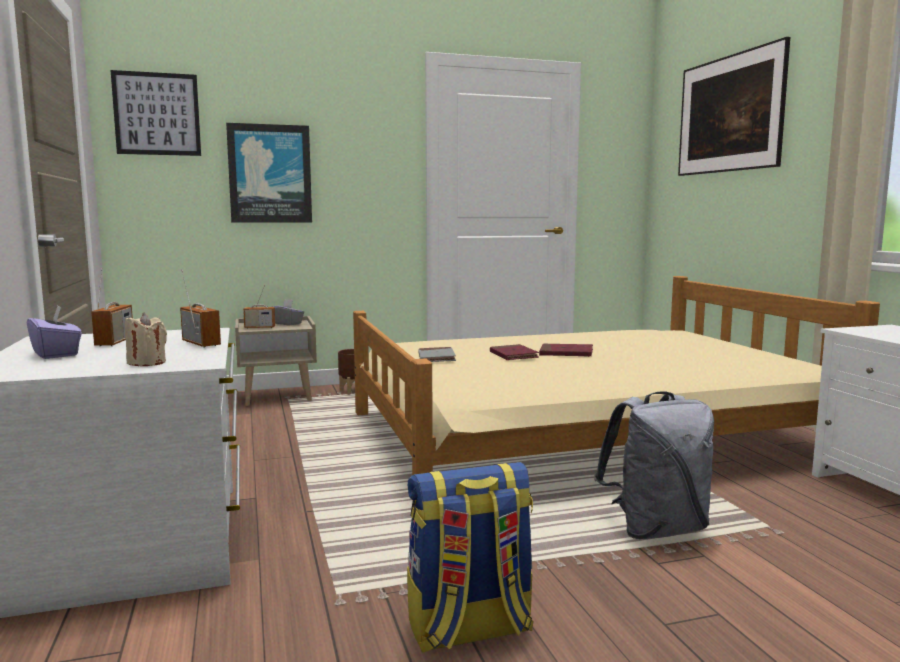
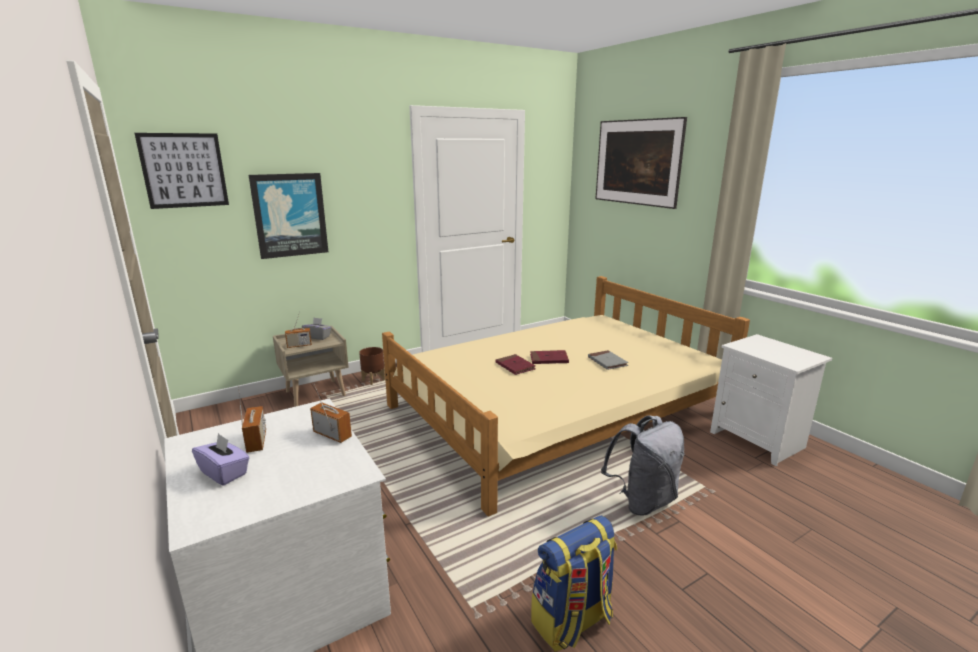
camera: 15 degrees left, 10 degrees up
(147, 363) = (317, 479): beige candle -> none
(436, 358) = (462, 376): grey book -> grey book (607, 362)

